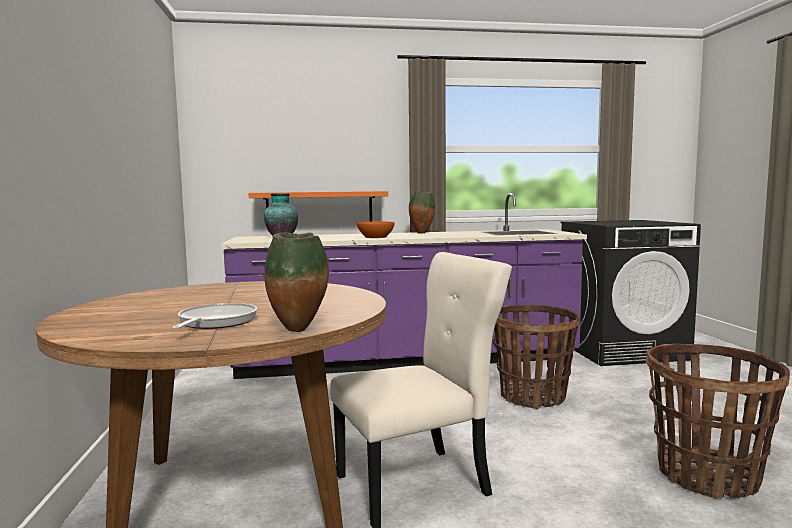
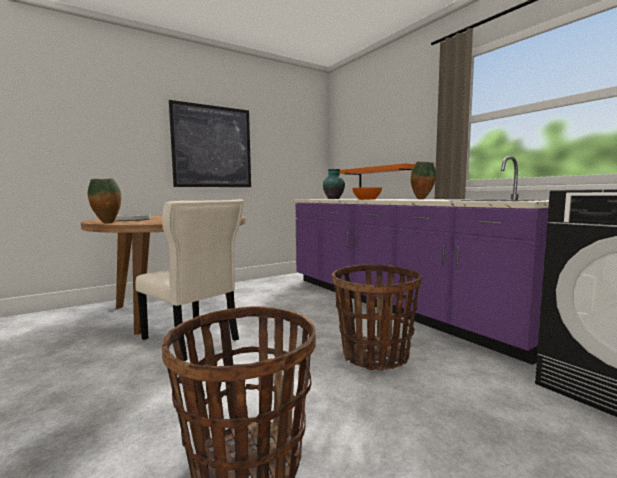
camera: 65 degrees right, 0 degrees up
(103, 141) = (212, 147): none -> picture

